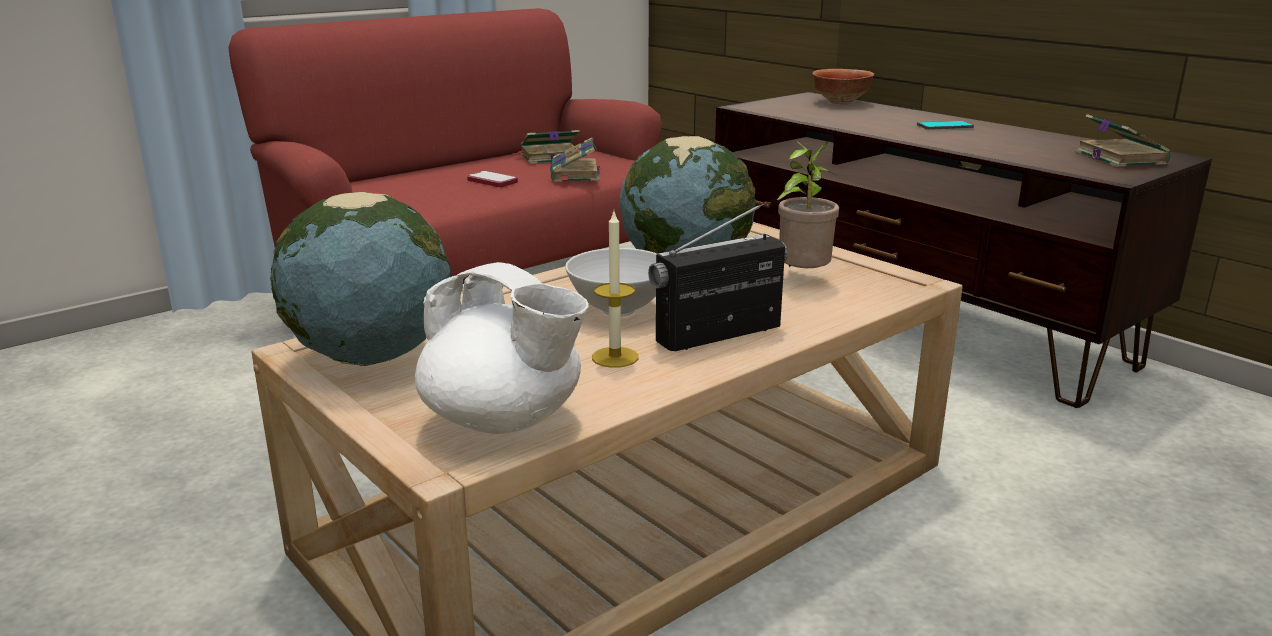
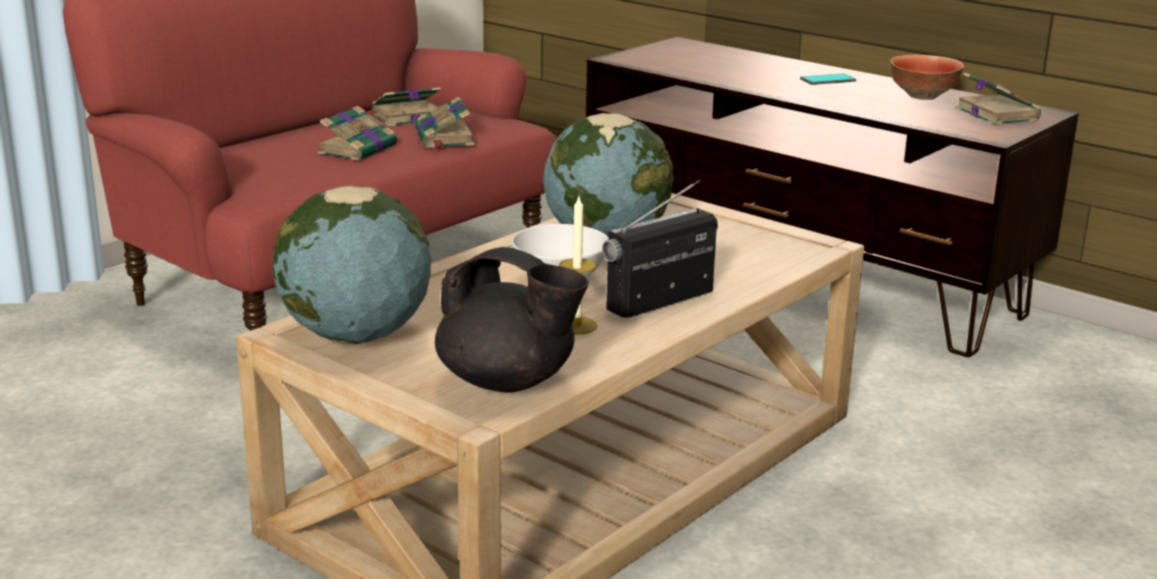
camera: 10 degrees left, 0 degrees up
(492, 181) = (359, 149): phone -> book
(504, 420) = (508, 382): white teapot -> black teapot
(802, 278) = (718, 245): potted plant -> none
(841, 102) = (716, 51): bowl -> bowl (924, 97)

